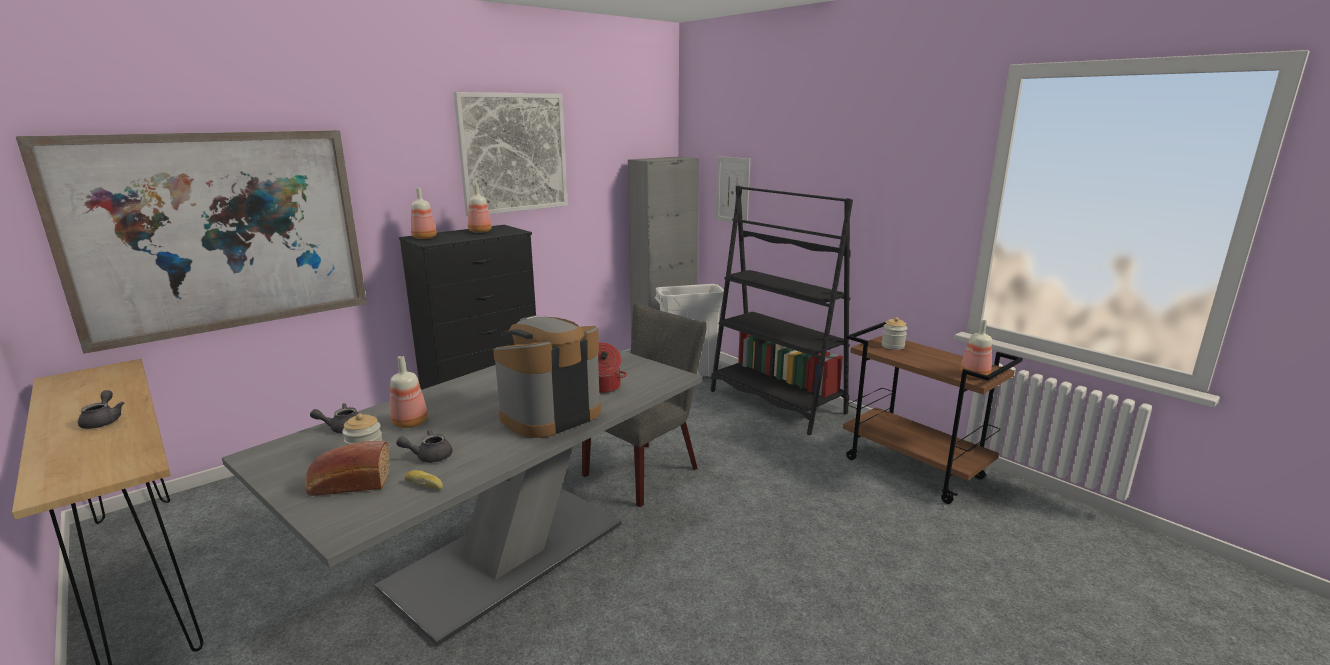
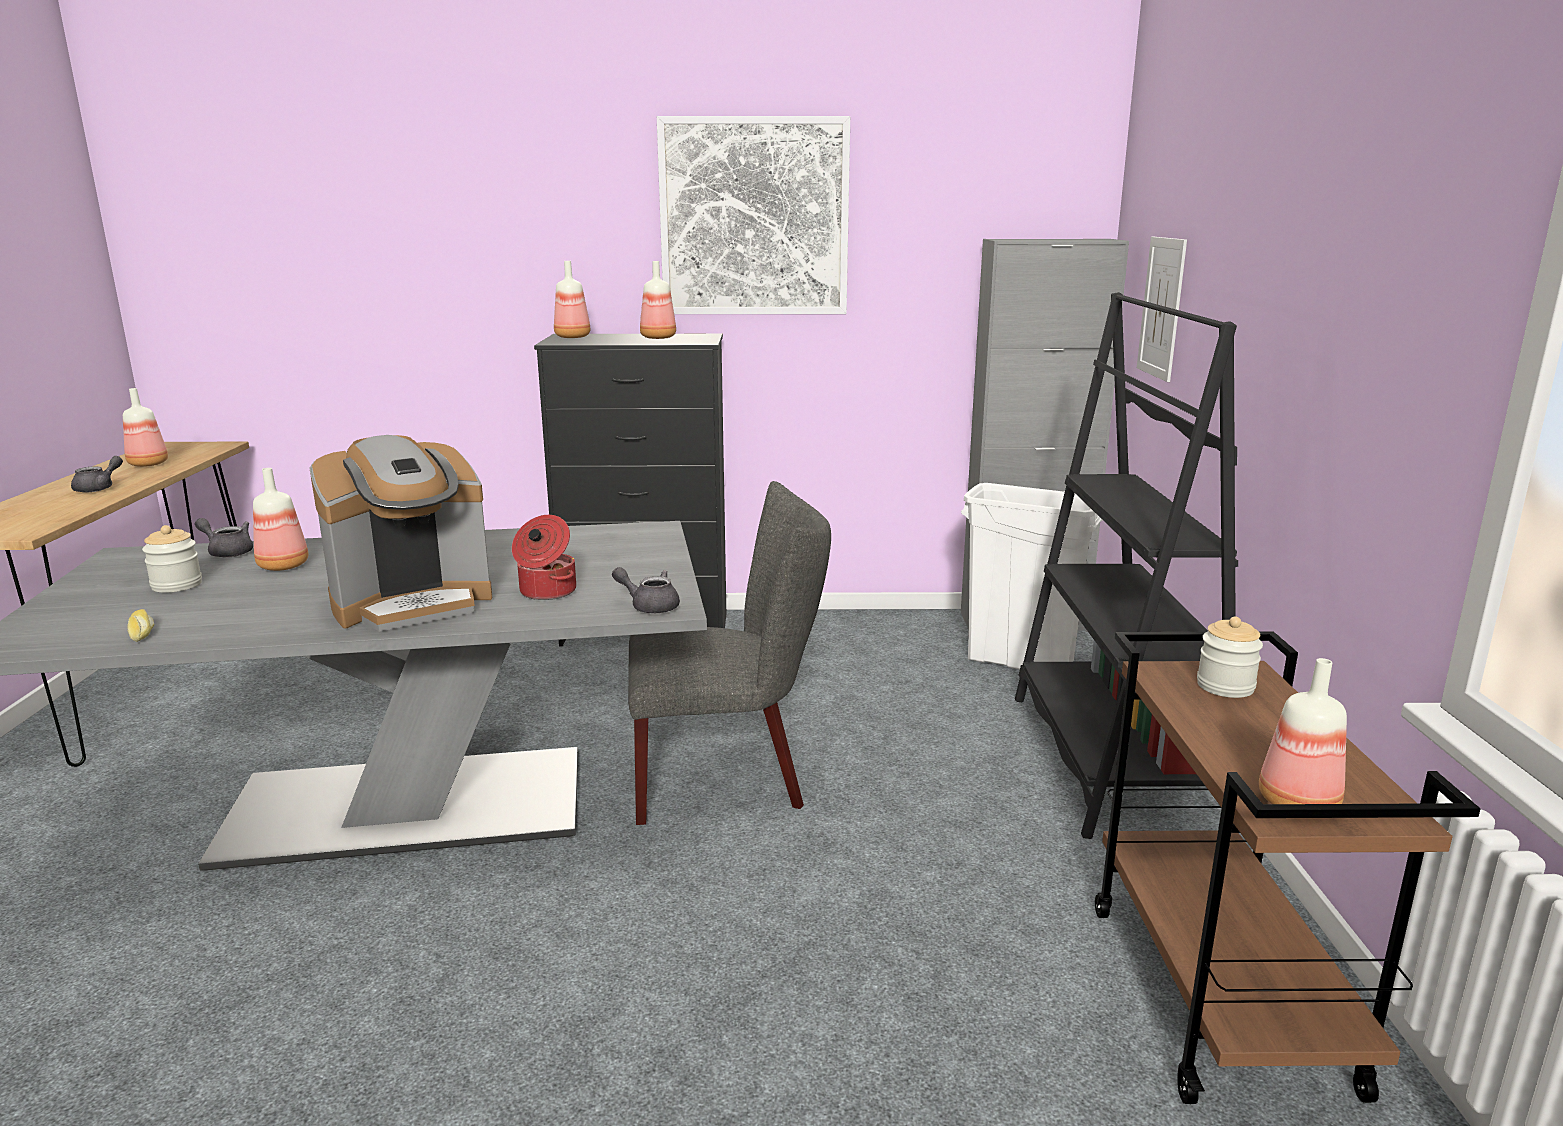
camera: 40 degrees right, 0 degrees up
(94, 394) = (149, 464): none -> bottle
(218, 232) = (337, 301): picture -> none
(348, 484) = (102, 607): bread -> none
(429, 457) = (212, 606): grey teapot -> grey teapot (649, 606)
(550, 415) = (412, 603): coffee machine -> coffee machine turned 150 degrees clockwise

